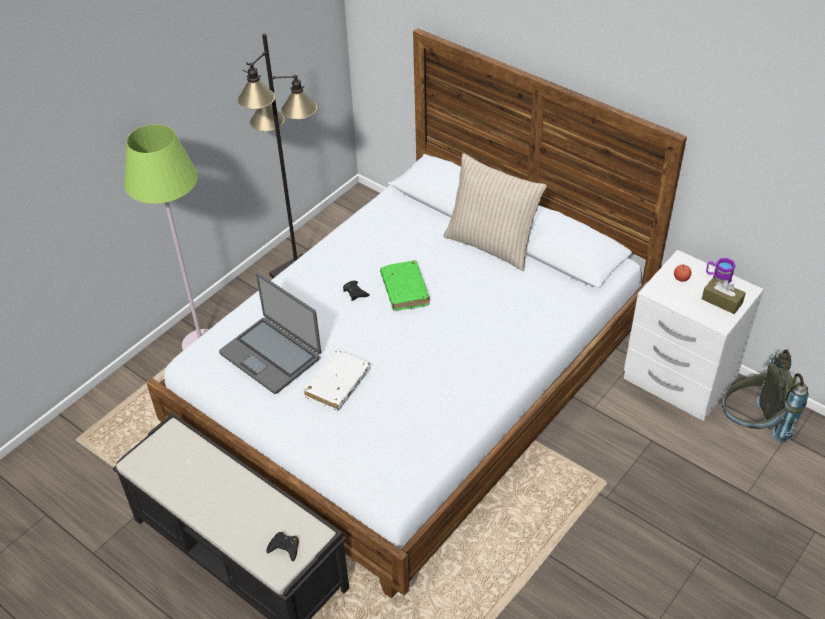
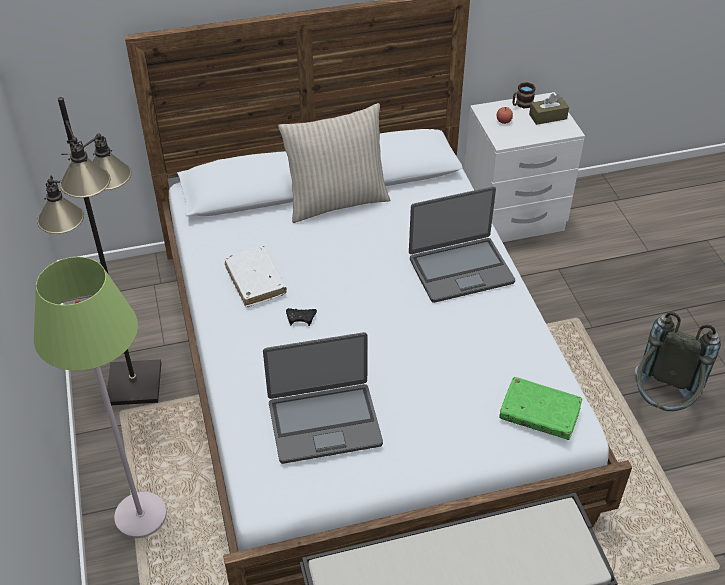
camera: 55 degrees left, 0 degrees up
(284, 548) = (563, 547): black game controller -> none
(337, 385) = (409, 393): white book -> white book (255, 281)
(404, 290) = (335, 283): green book -> green book (539, 414)
(489, 348) = (460, 269): none -> laptop
(718, 277) = (521, 104): purple mug -> brown mug
(752, 427) = (591, 210): grey backpack -> grey backpack (661, 402)

